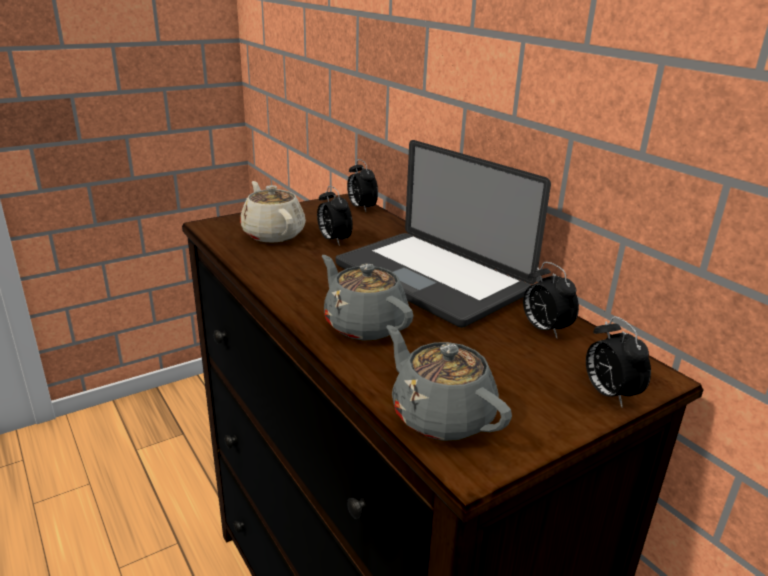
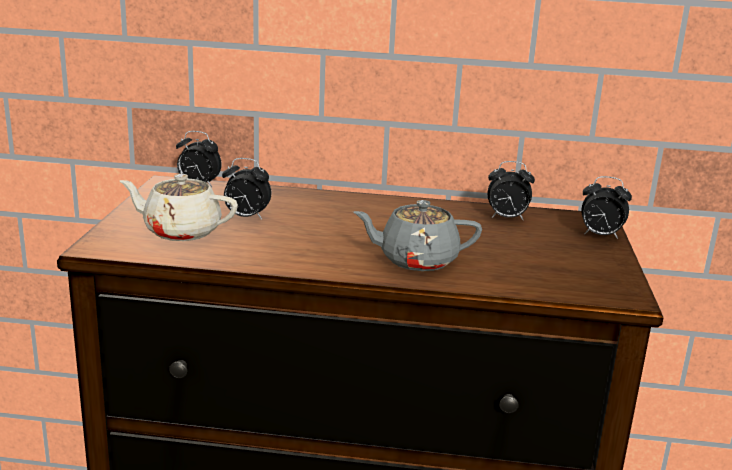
camera: 50 degrees left, 5 degrees down
(430, 279) = (381, 216): laptop -> none
(441, 415) = (567, 283): grey teapot -> none

